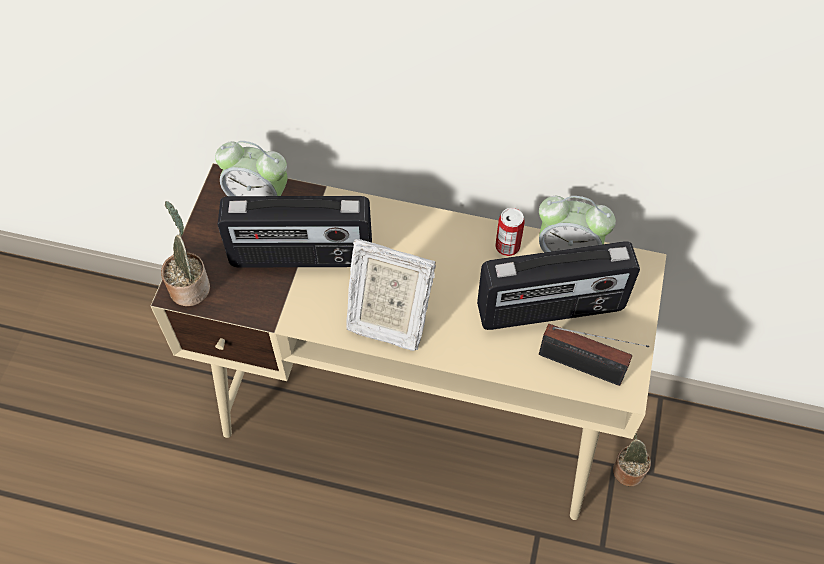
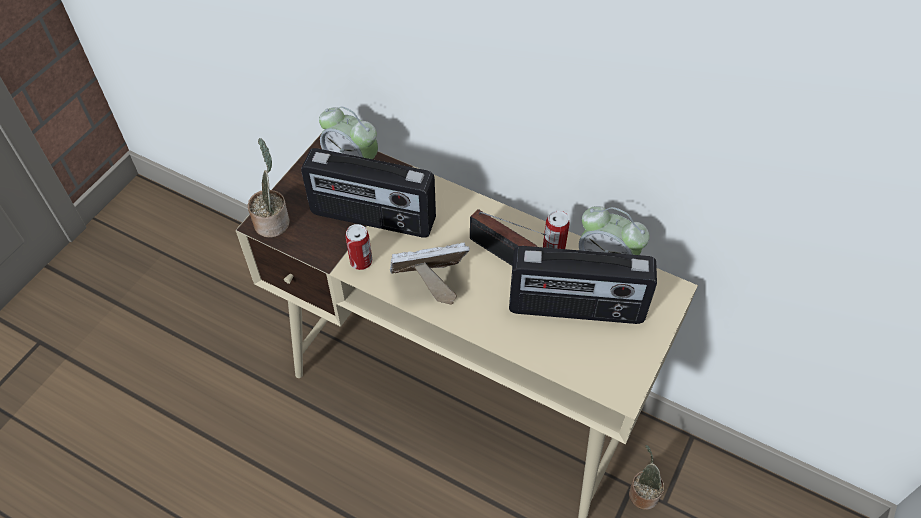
camera: 15 degrees right, 5 degrees down
(305, 310) = (361, 261): none -> can
(387, 319) = (429, 284): picture frame -> picture frame turned 135 degrees clockwise
(585, 367) = (592, 365): radio -> radio (504, 256)

